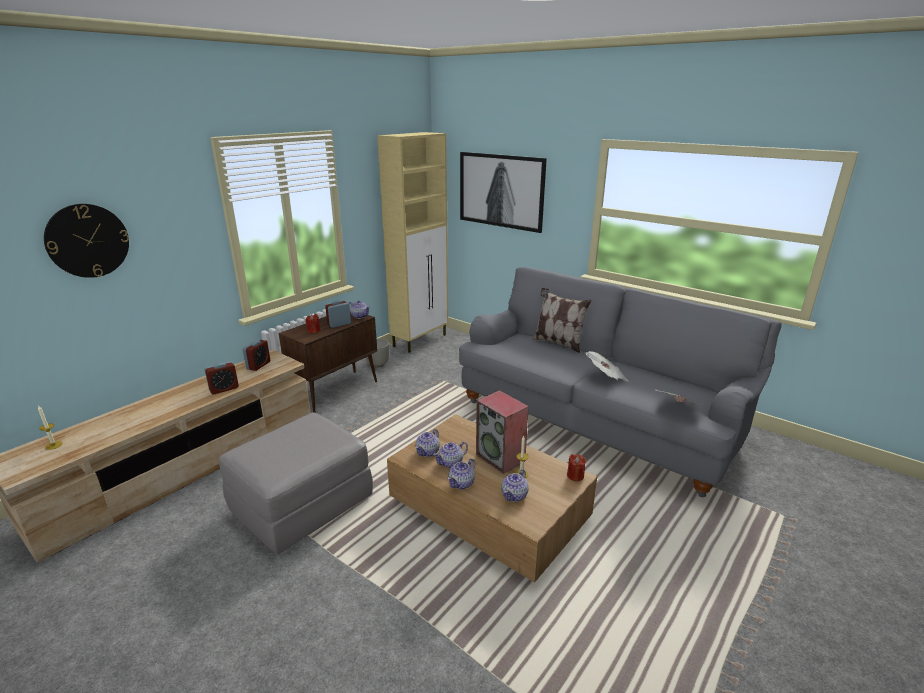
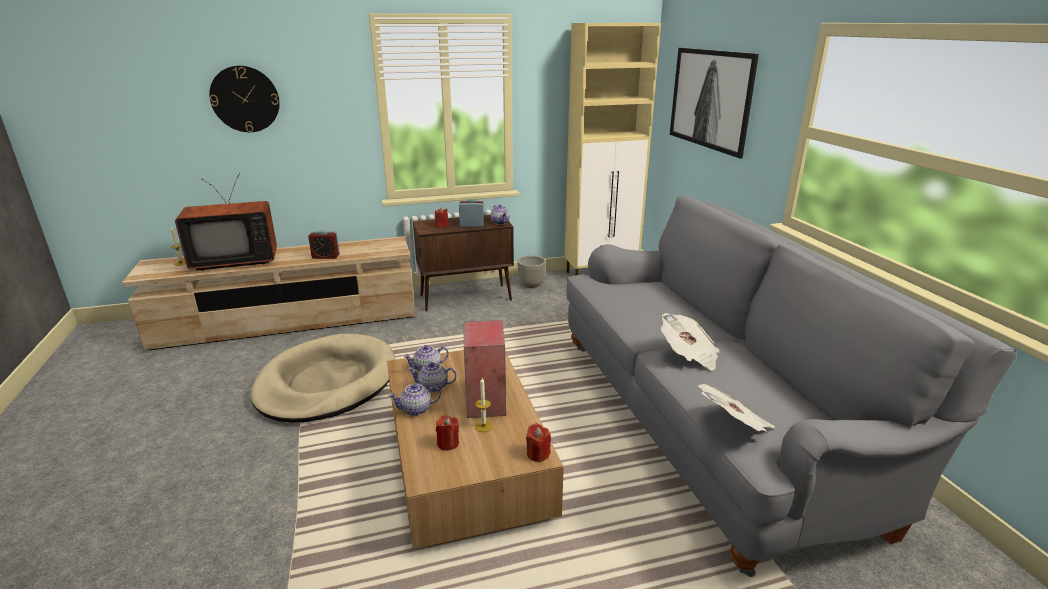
camera: 35 degrees right, 0 degrees up
(123, 422) = (235, 260): none -> television
(258, 365) = (375, 245): alarm clock -> none
(302, 505) = (327, 382): grey ottoman -> beige dog bed
(515, 495) = (448, 443): teapot -> red candle
(558, 343) = (686, 302): pillow -> none

